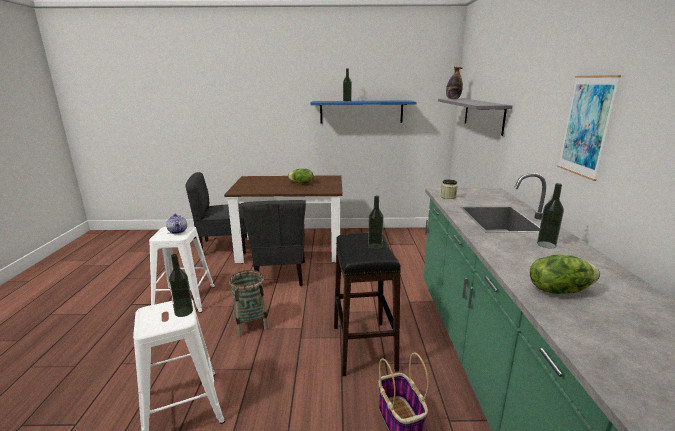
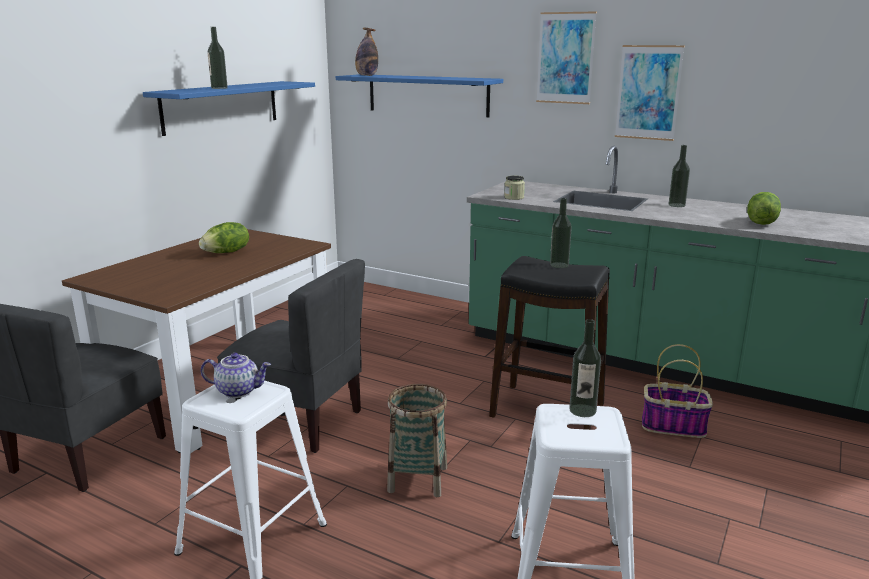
camera: 60 degrees left, 0 degrees up
(483, 115) = (427, 95): grey shelf -> blue shelf
(543, 89) = (565, 58): none -> picture

